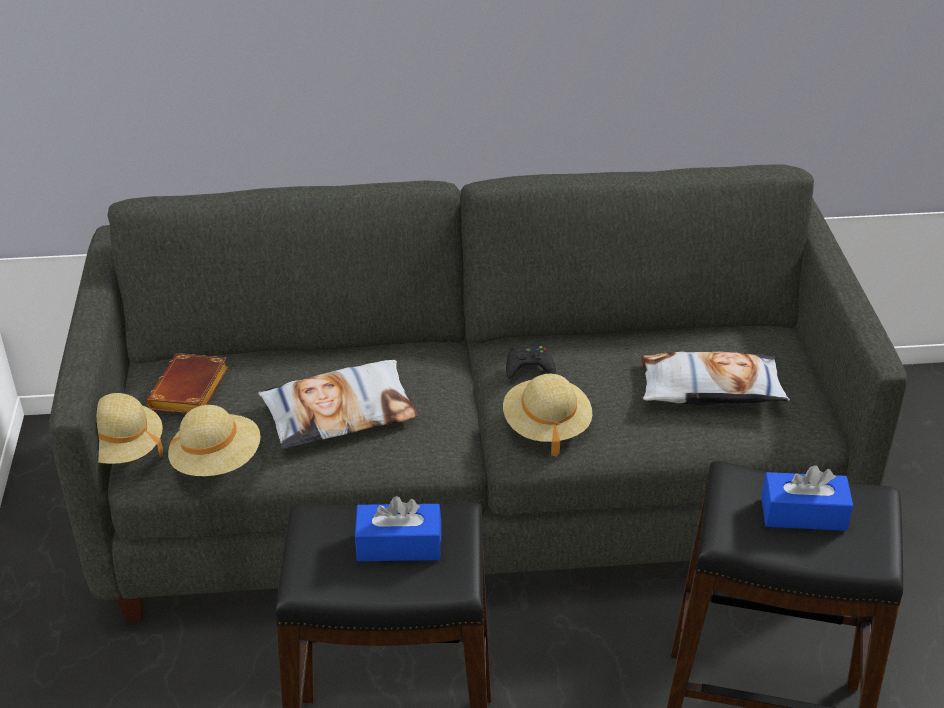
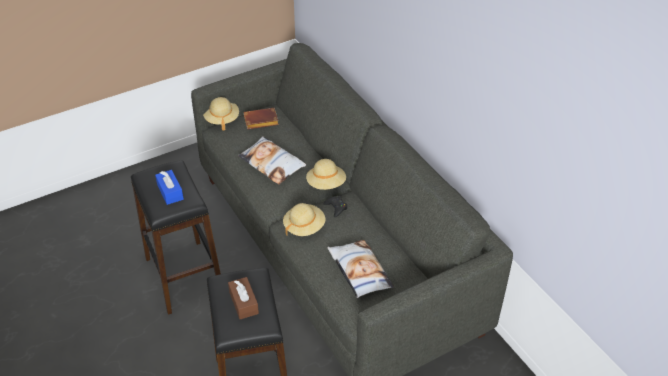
camera: 65 degrees right, 5 degrees up
(217, 461) = (228, 144): beige hat -> beige hat (326, 184)
(803, 513) = (243, 303): blue tissue box -> brown tissue box

